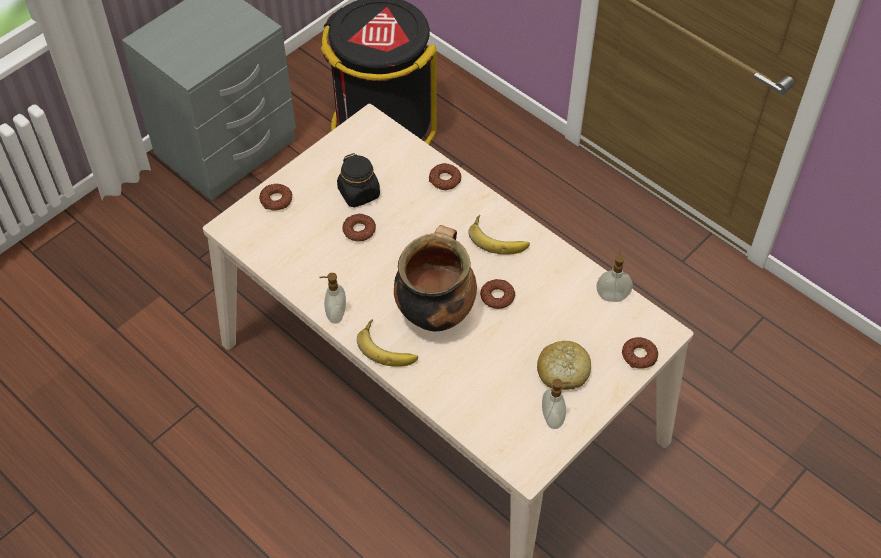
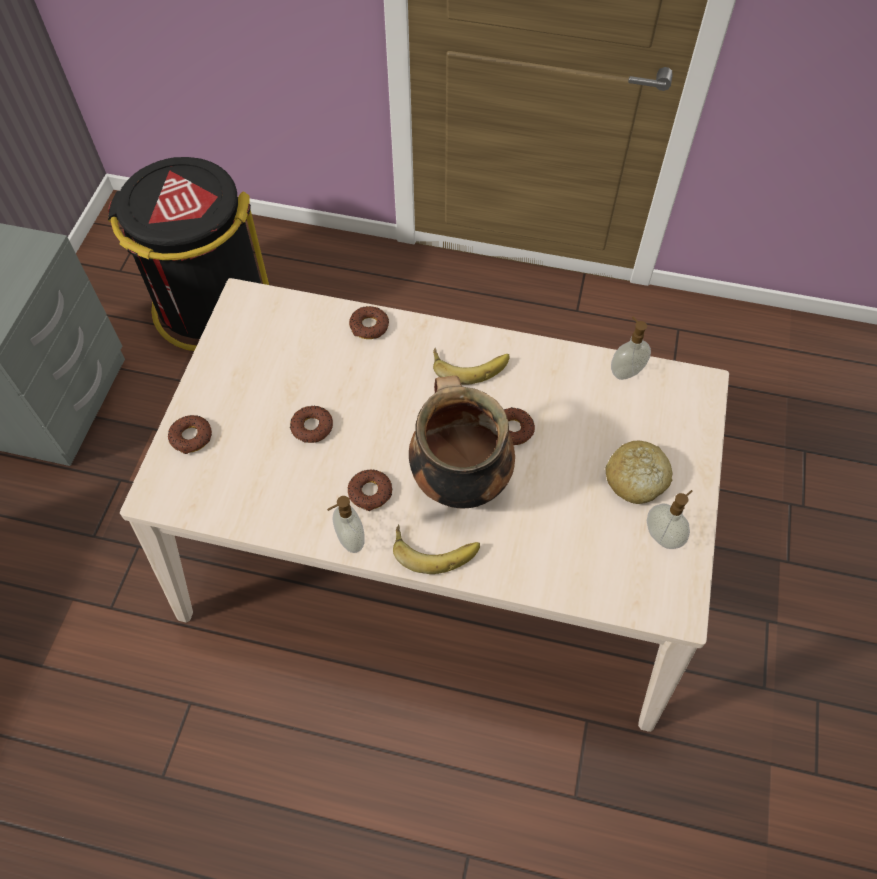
camera: 30 degrees left, 5 degrees up
(359, 193) = (284, 384): black jar -> none
(639, 356) = (696, 422): donut -> donut (370, 492)

